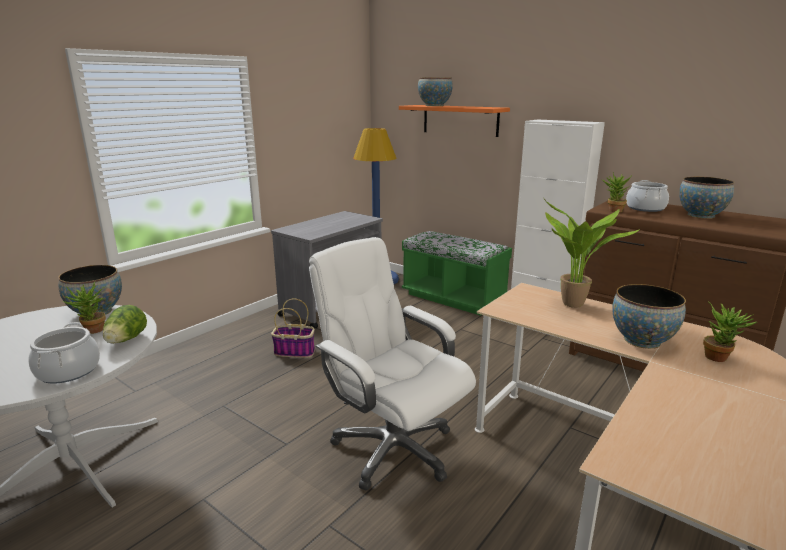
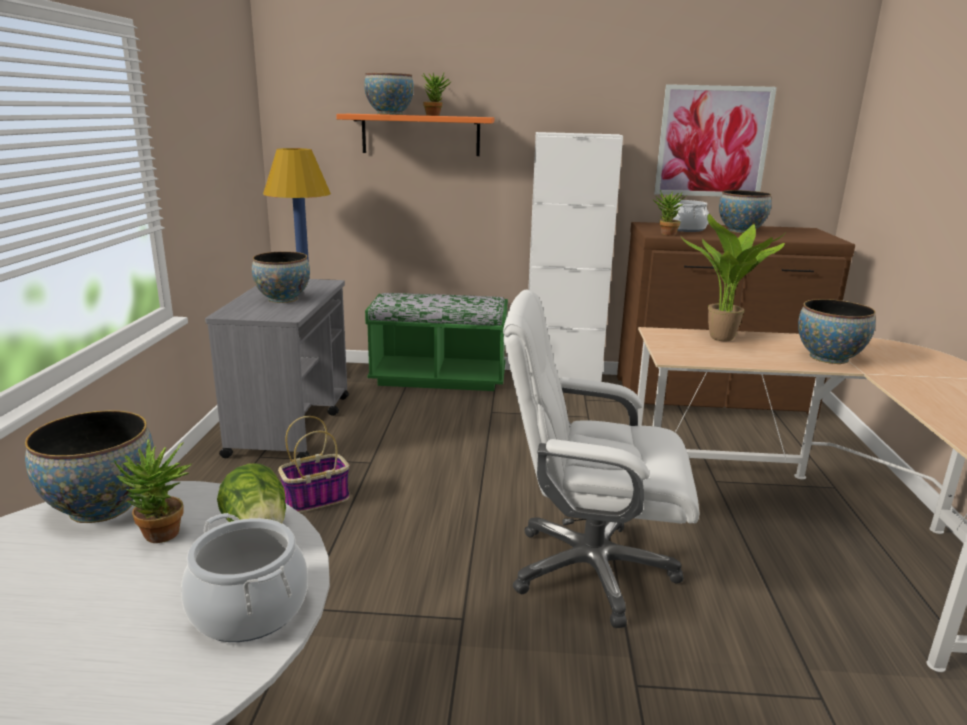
camera: 35 degrees left, 0 degrees up
(327, 225) = (283, 299): none -> bowl
(696, 130) = (713, 142): none -> picture
(719, 357) = (896, 357): potted plant -> potted plant (435, 115)

